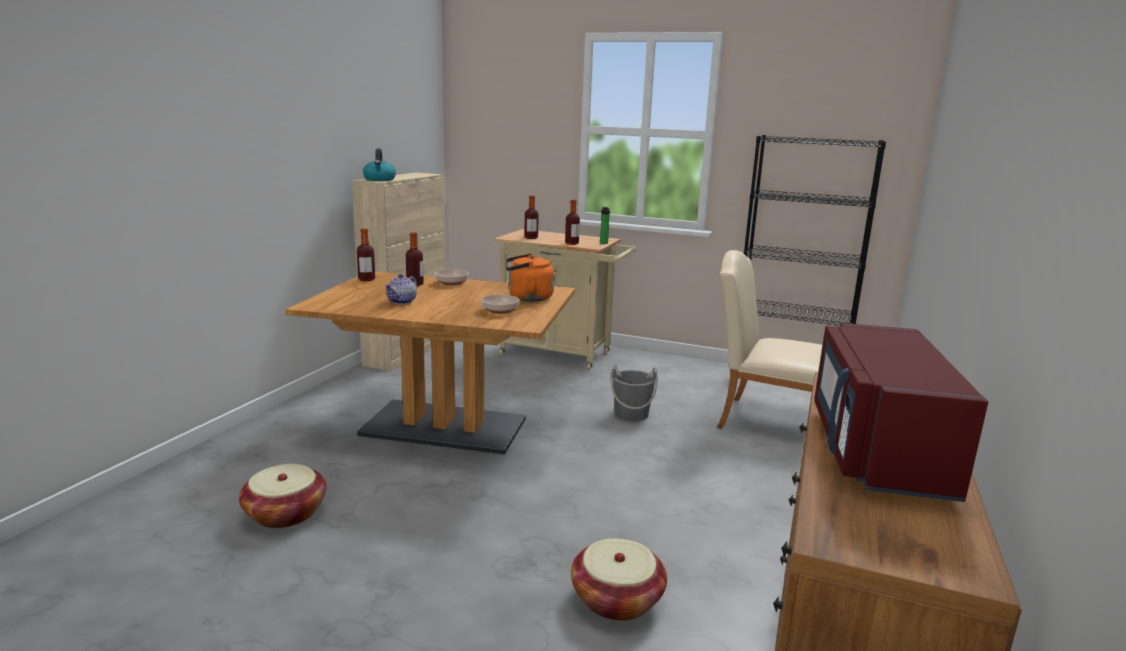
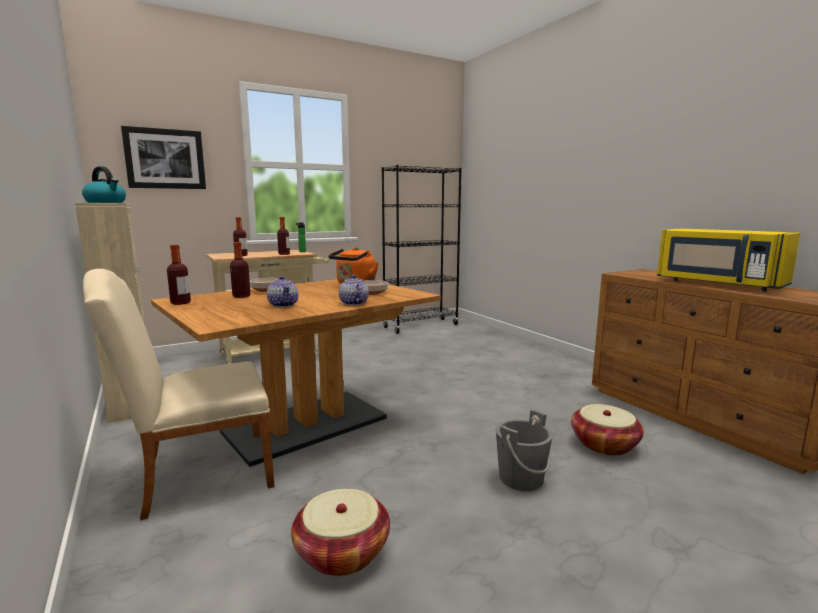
camera: 50 degrees left, 5 degrees down
(443, 316) = (353, 303): none -> teapot
(506, 125) = (165, 159): none -> picture
(631, 414) = (395, 367): grey bucket -> grey bucket (521, 478)
(762, 419) = (453, 345): beige chair -> beige chair (197, 475)
(875, 450) = (718, 284): red microwave -> yellow microwave

